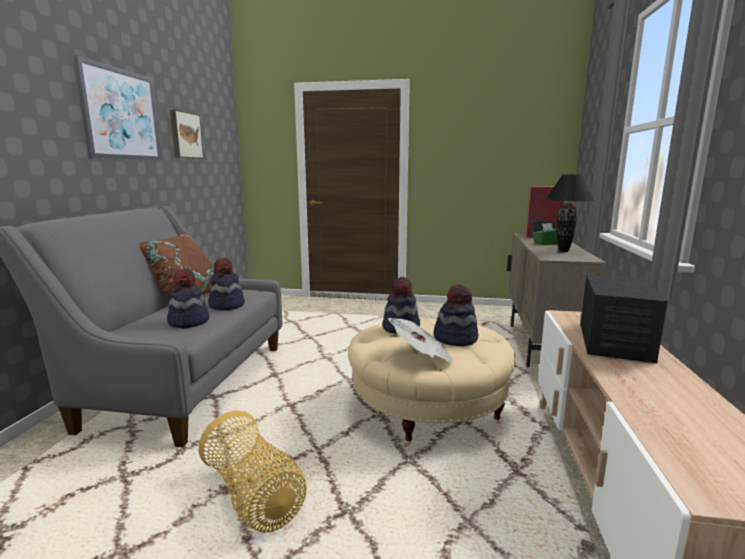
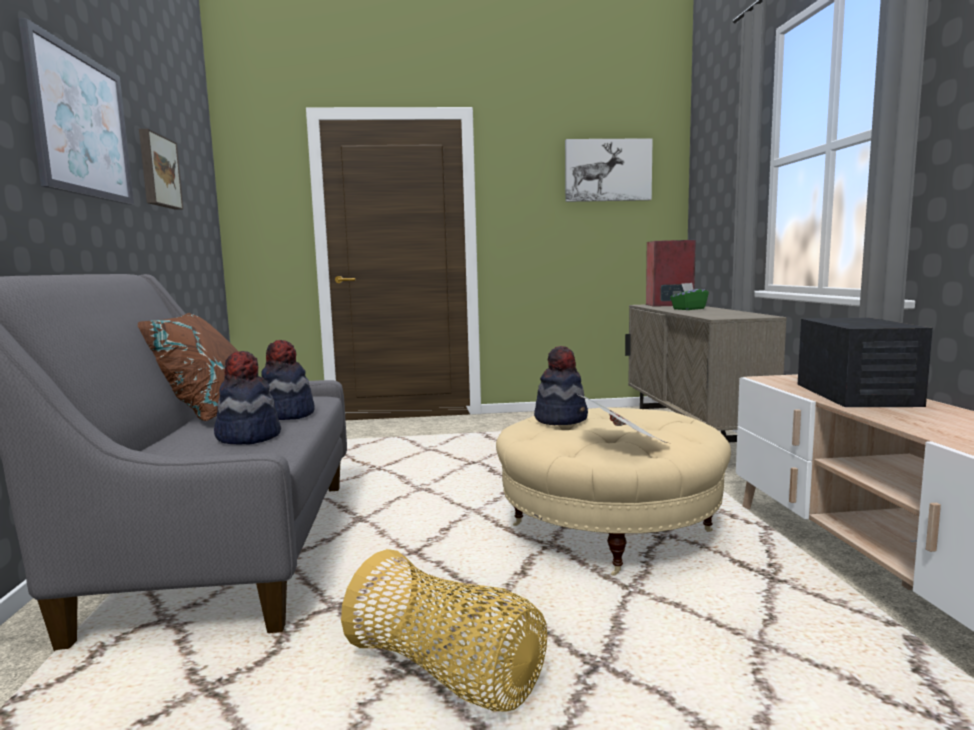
camera: 15 degrees left, 5 degrees down
(455, 339) = (644, 422): hat -> none
(511, 126) = (607, 170): none -> picture
(564, 251) = (722, 312): black table lamp -> none

